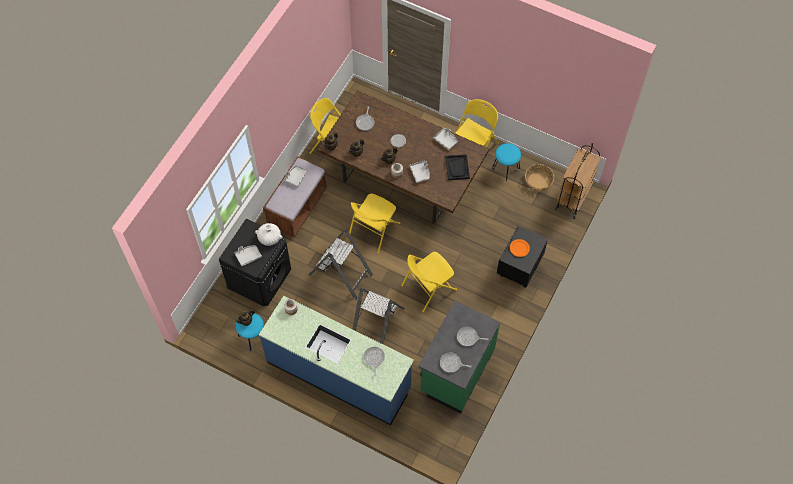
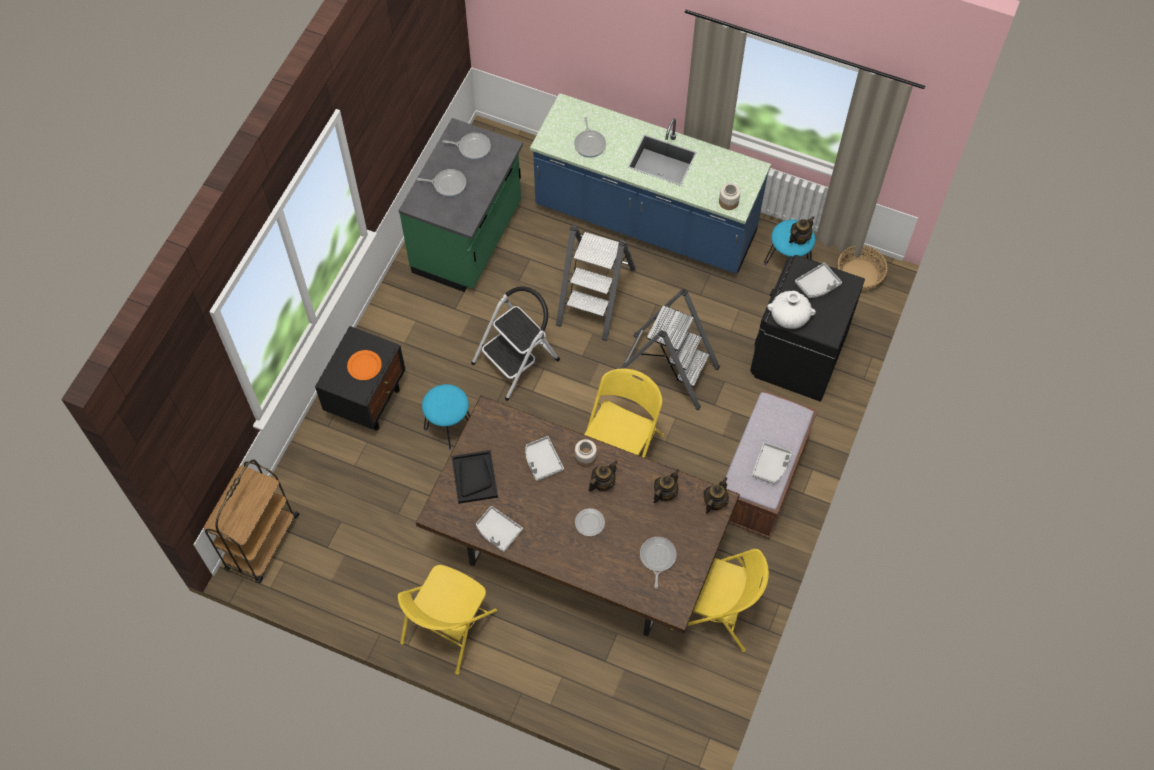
camera: 175 degrees right, 0 degrees up
(428, 287) = (518, 360): yellow chair -> step ladder
(505, 169) = (386, 588): turquoise stool -> turquoise stool (449, 427)
(538, 181) = (326, 567): basket -> basket (860, 275)

